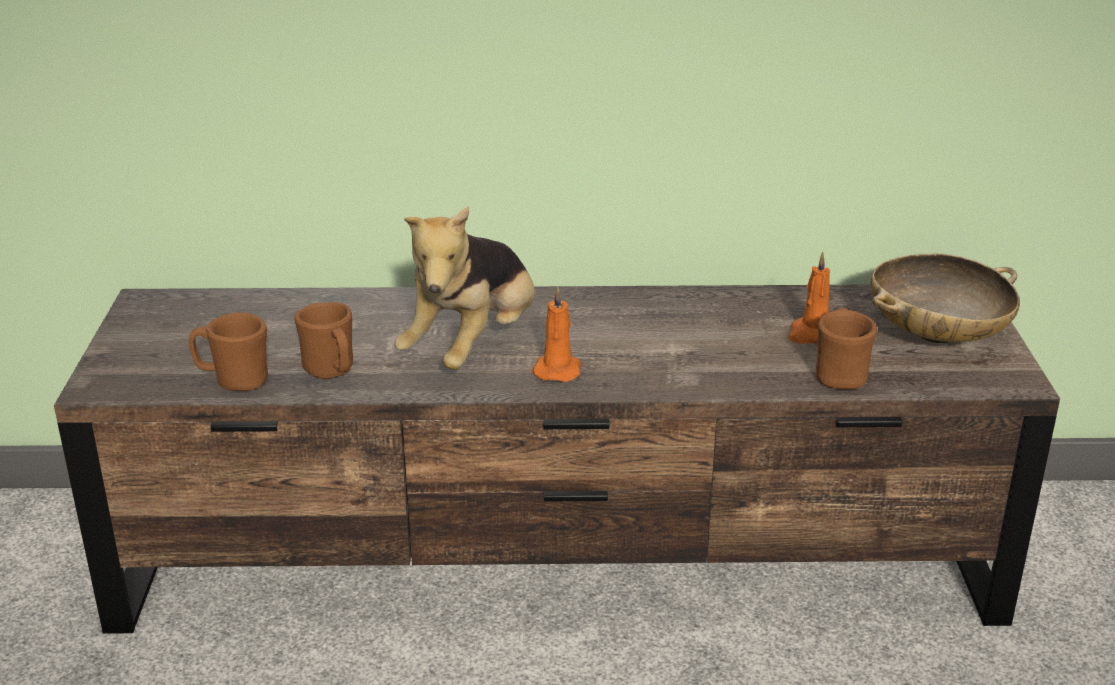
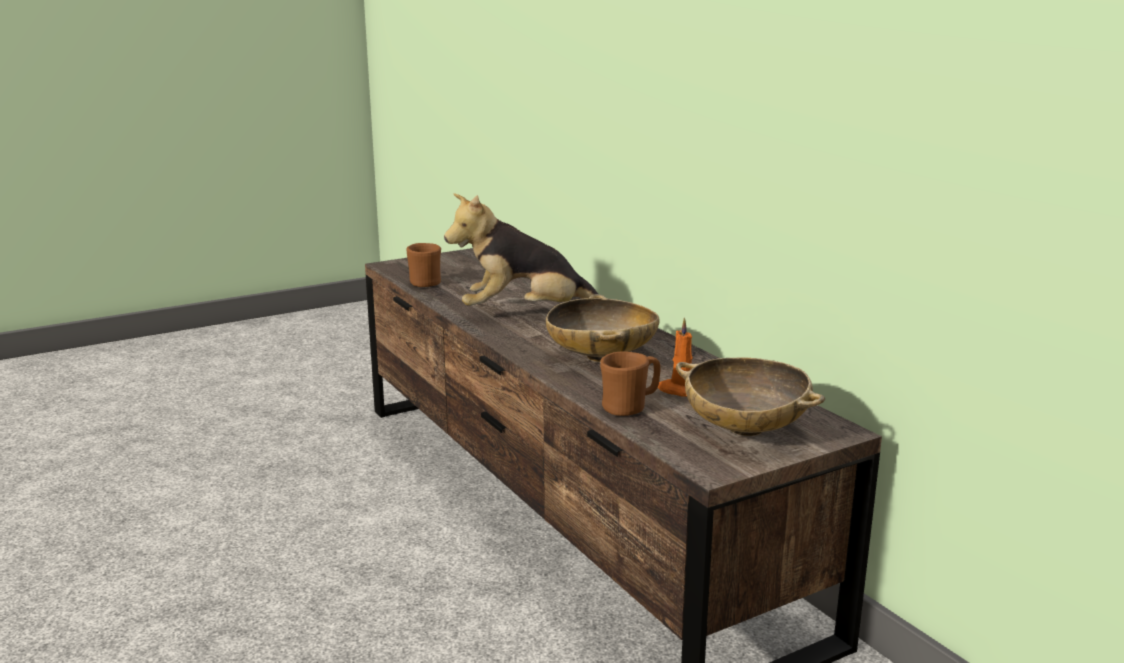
camera: 60 degrees right, 10 degrees down
(332, 372) = (456, 295): brown mug -> none
(558, 369) = (525, 336): orange candle -> none
(676, 344) = (602, 357): none -> beige bowl

